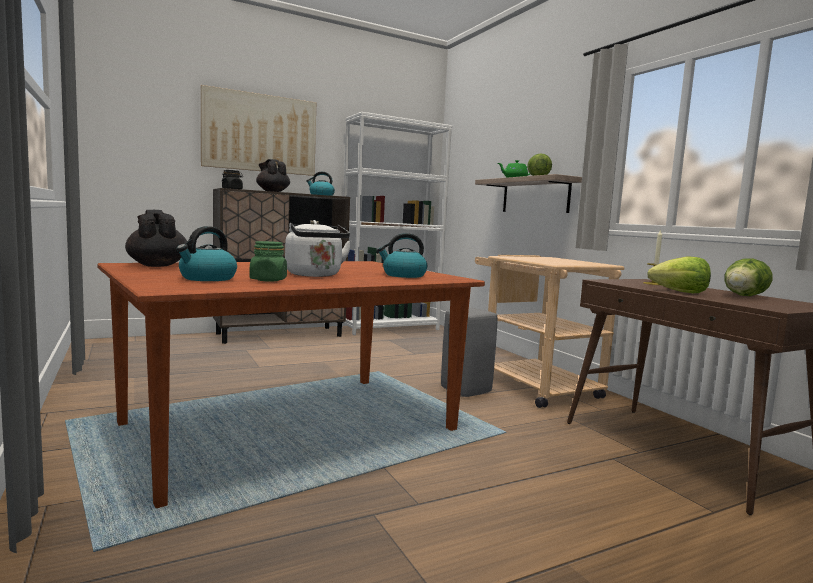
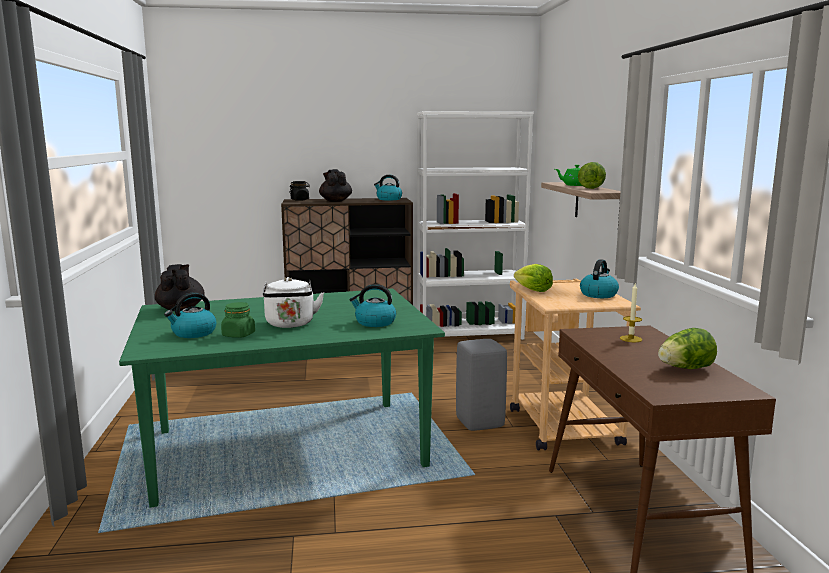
camera: 20 degrees right, 5 degrees up
(260, 133) = (328, 139): picture -> none
(291, 426) = (289, 447): brown dining table -> green dining table
(575, 261) = (598, 294): none -> kettle
(680, 292) = (622, 358): lettuce -> lettuce (533, 290)

